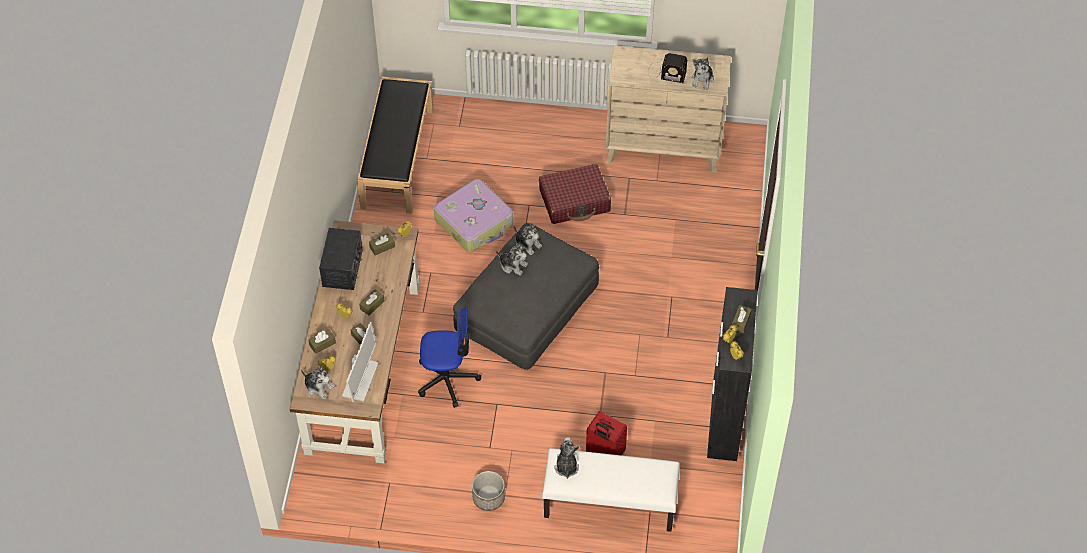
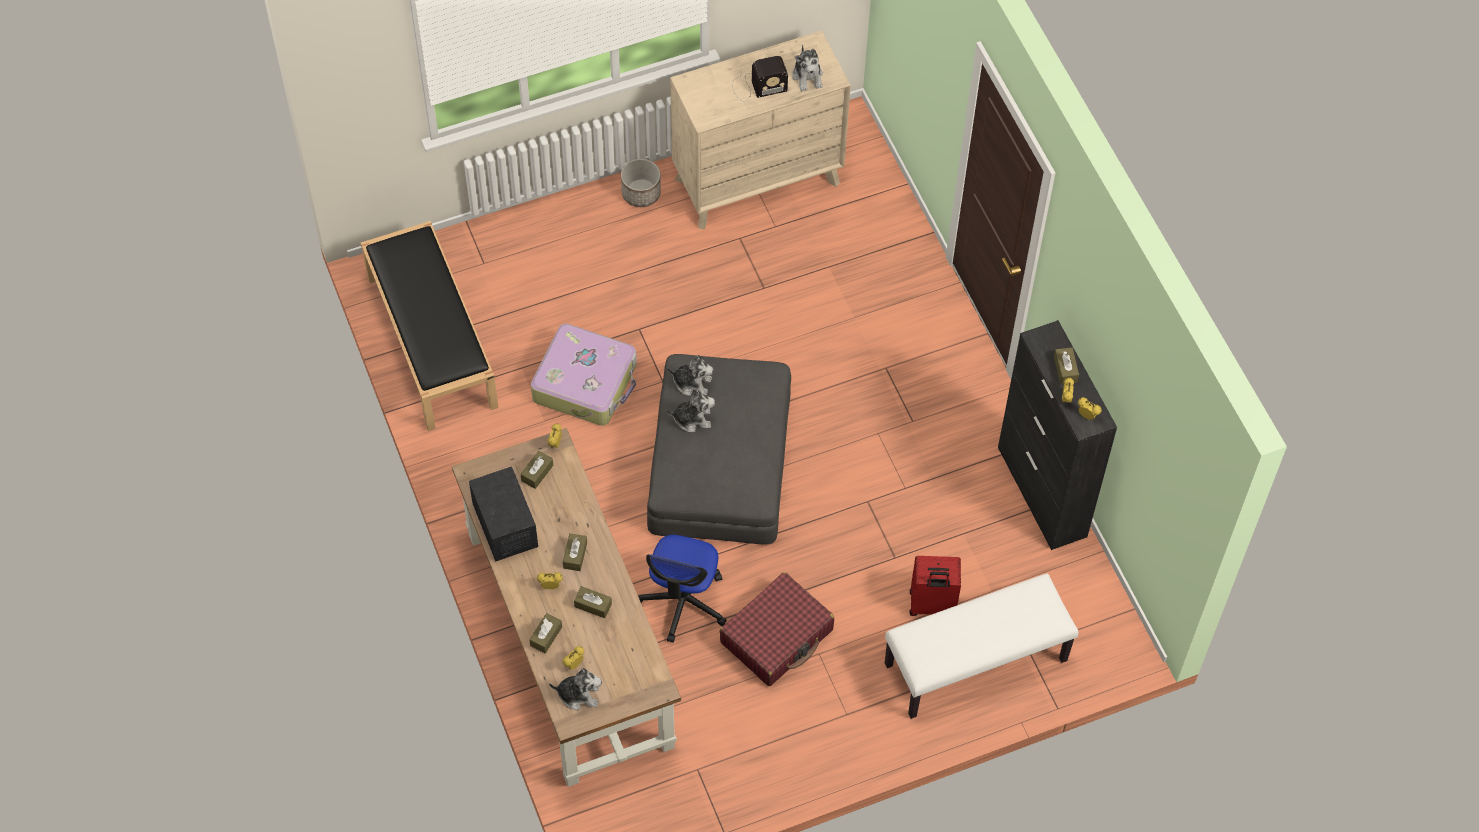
camera: 30 degrees left, 5 degrees up
(360, 380) = (625, 660): monitor -> none
(447, 379) = (683, 602): office chair -> office chair turned 135 degrees clockwise
(489, 498) = (830, 727): planter -> planter (641, 193)
(566, 466) = (924, 644): plush toy -> none
(575, 201) = (692, 298): red suitcase -> red suitcase (777, 636)

